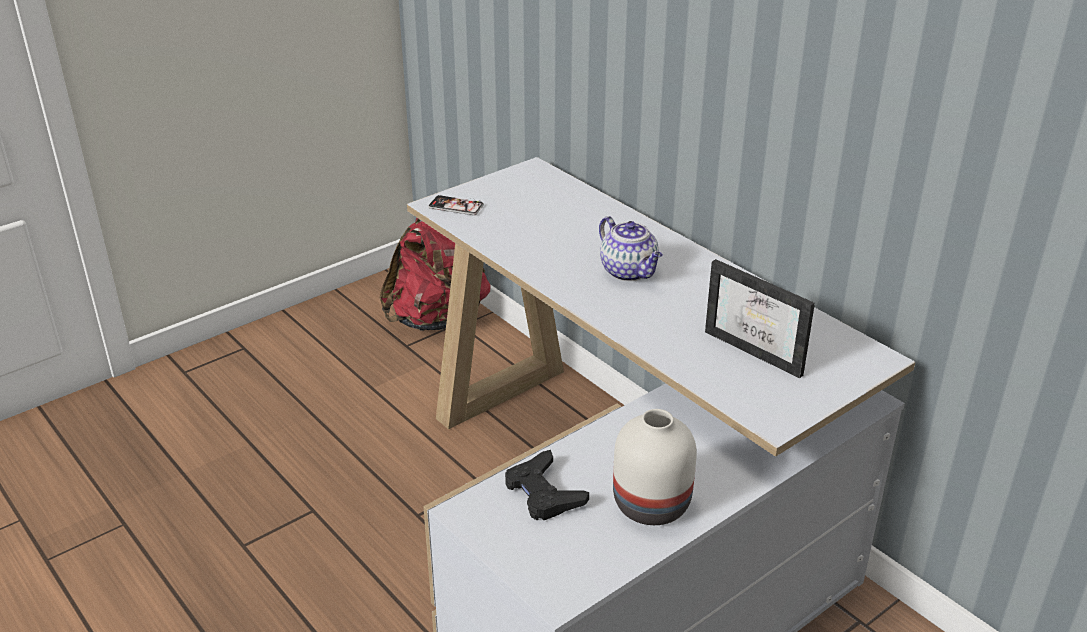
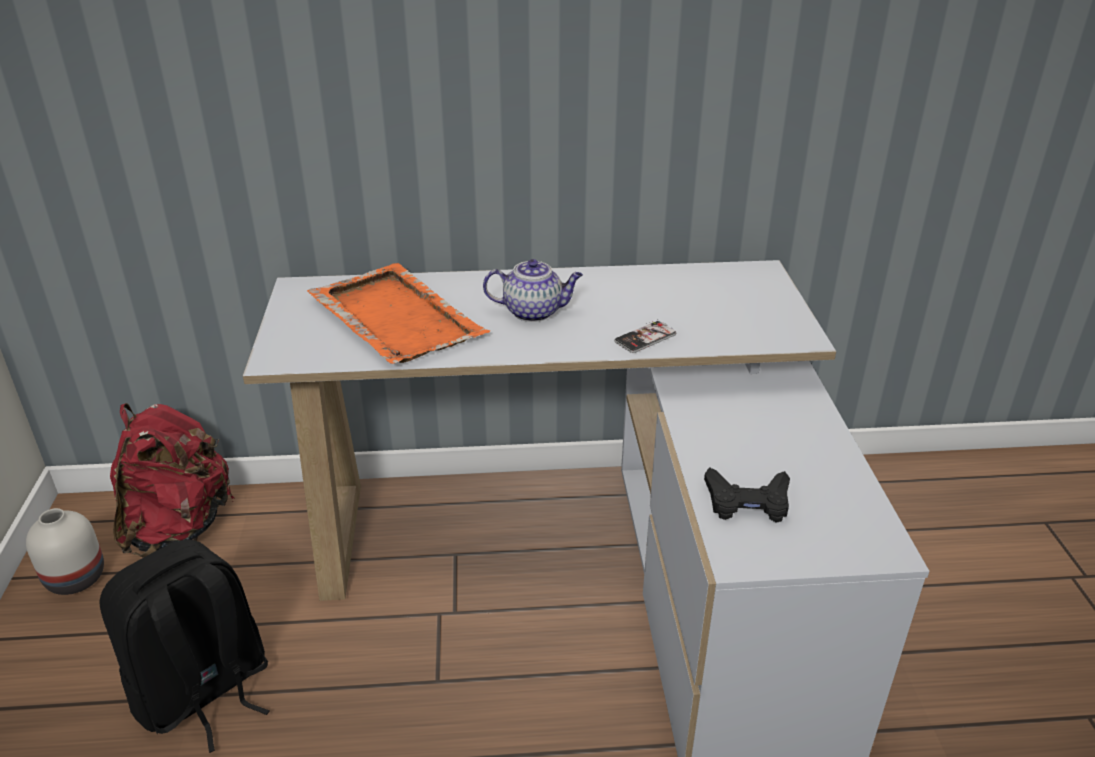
camera: 55 degrees left, 0 degrees up
(318, 416) = (203, 692): none -> black backpack
(456, 206) = (296, 350): phone -> phone (645, 338)
(543, 221) = (395, 317): none -> orange tray
(653, 503) = (805, 451): white vase -> white vase (76, 577)
(761, 349) = (708, 304): picture frame -> none

